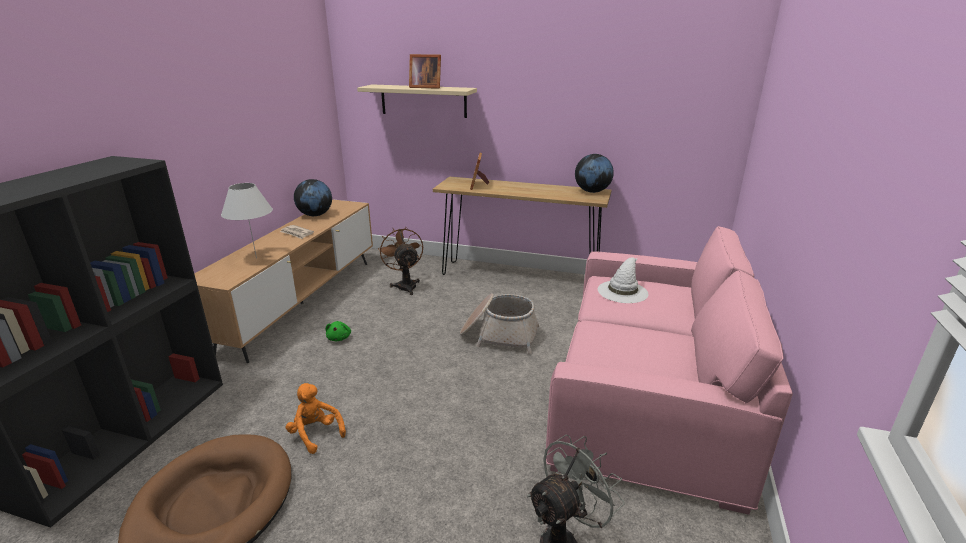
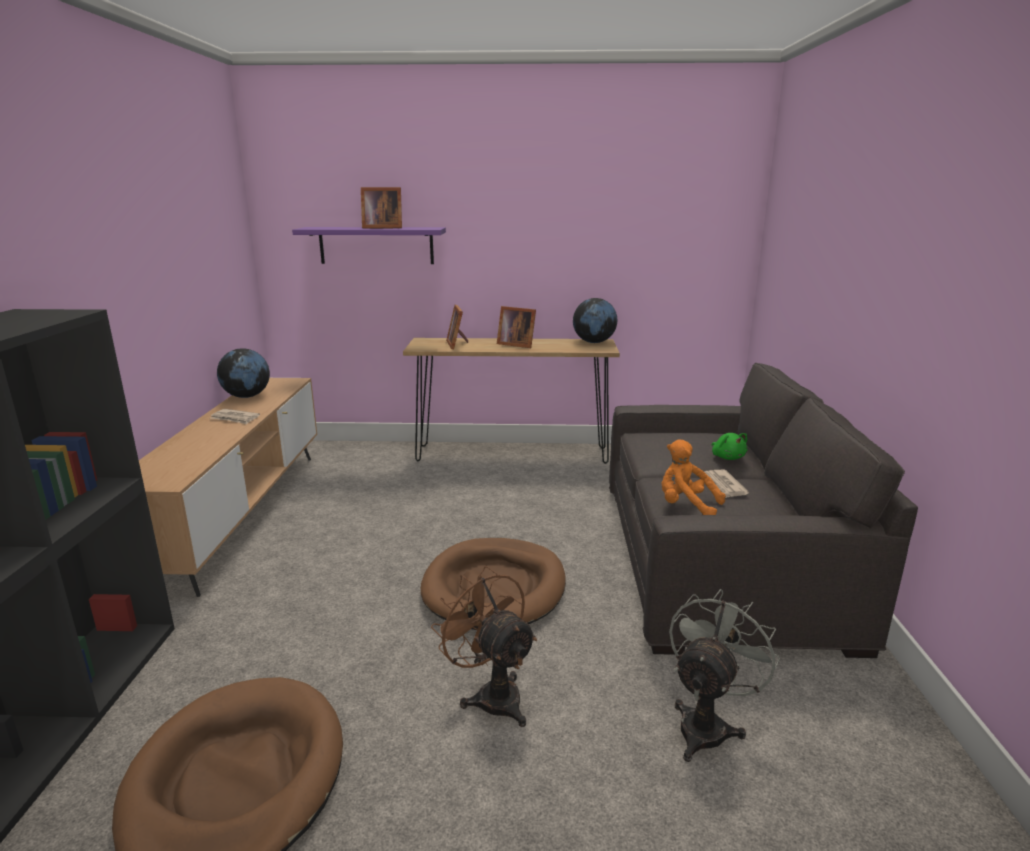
camera: 15 degrees left, 5 degrees down
(256, 258) = (196, 451): white table lamp -> none
(315, 434) = (341, 666): orange plush toy -> orange plush toy (686, 506)
(339, 338) = (316, 549): green plush toy -> green plush toy (727, 457)
(405, 285) = (374, 478): brown fan -> brown fan (492, 694)
(423, 101) = (376, 245): beige shelf -> purple shelf
(452, 391) = (495, 588): none -> brown dog bed
(499, 335) = (520, 519): basket -> none
(525, 189) = (516, 344): none -> picture frame
(622, 291) = (670, 443): white hat -> none
(644, 338) = (723, 486): none -> newspaper
(648, 395) = (718, 558): pink sofa -> grey sofa

